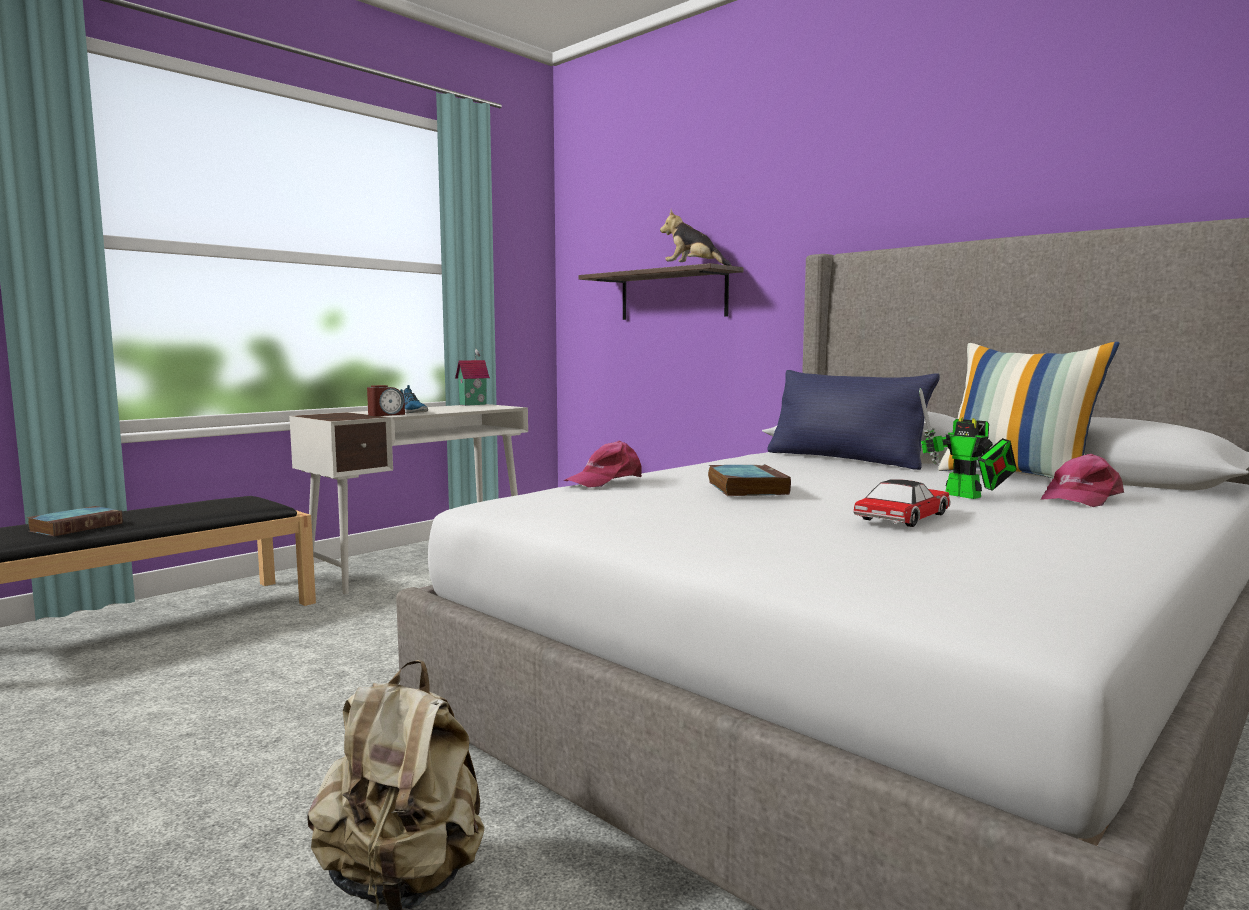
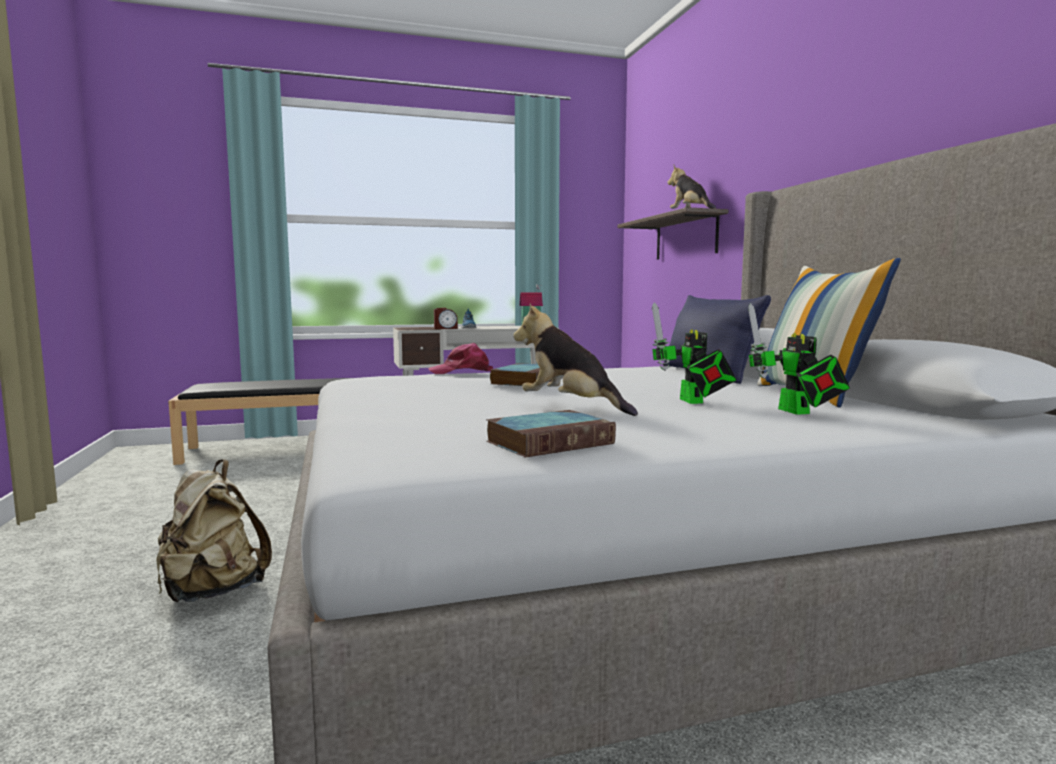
camera: 30 degrees right, 0 degrees up
(77, 527) = (251, 384): book -> book (551, 442)
(903, 517) = (571, 407): toy car -> plush toy
(1080, 498) = (797, 412): pink cap -> toy robot

